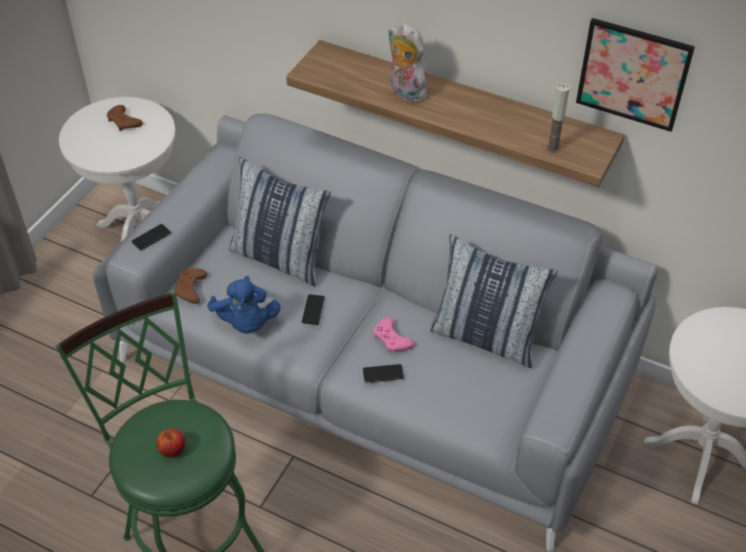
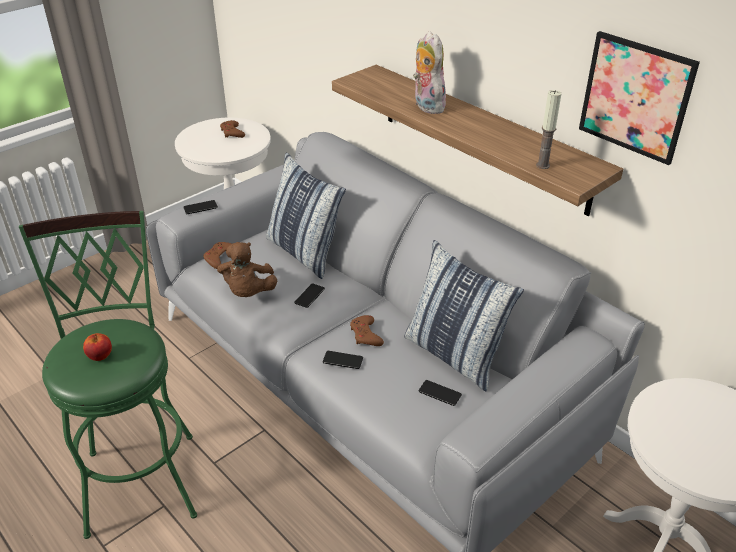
camera: 20 degrees right, 10 degrees down
(246, 323) = (248, 292): blue plush toy -> brown plush toy
(392, 339) = (366, 335): pink game controller -> brown game controller
(490, 382) = (439, 393): none -> phone

